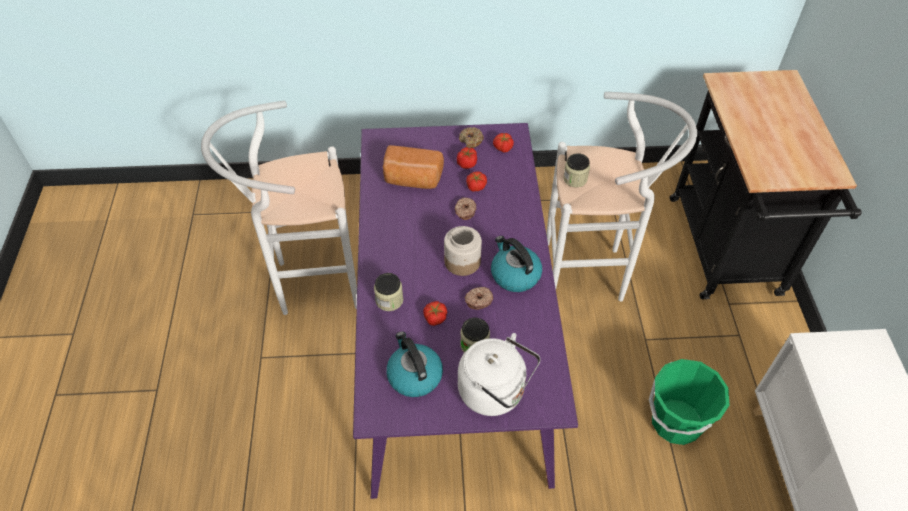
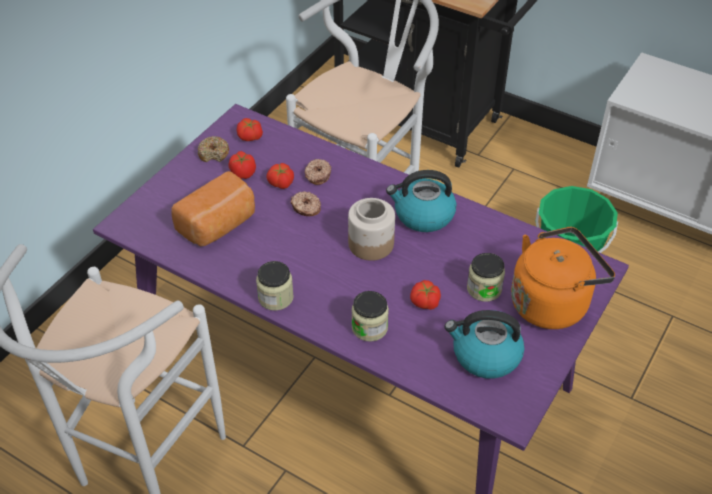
camera: 55 degrees left, 5 degrees down
(478, 300) = (431, 257): donut -> donut (317, 175)
(495, 392) = (552, 302): white kettle -> orange kettle
(575, 179) = (337, 116): jar -> jar (275, 297)

